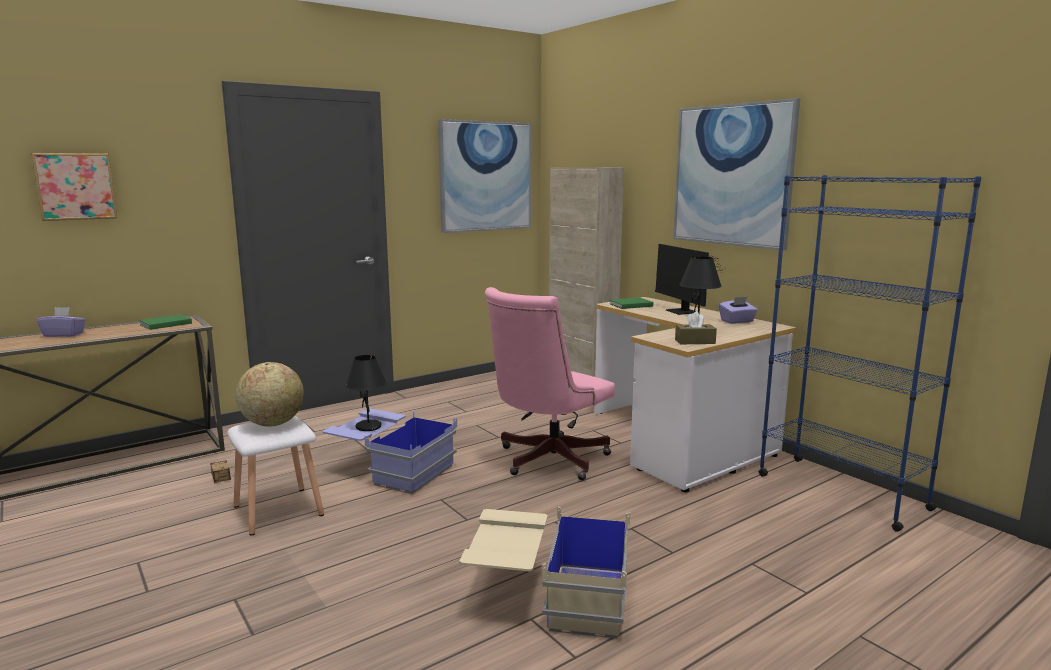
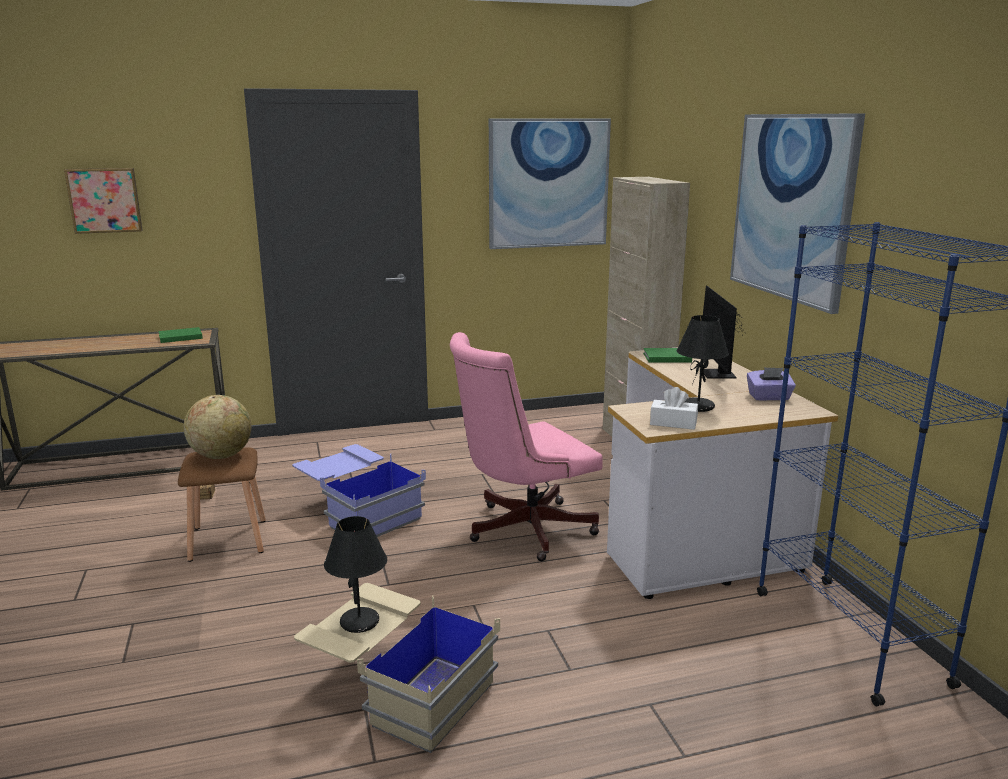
camera: 20 degrees right, 5 degrees up
(64, 335) = (90, 342): purple tissue box -> none
(279, 511) = (229, 540): white stool -> brown stool
(369, 427) = (341, 466): black table lamp -> black table lamp (360, 622)
(695, 341) = (673, 423): brown tissue box -> white tissue box

